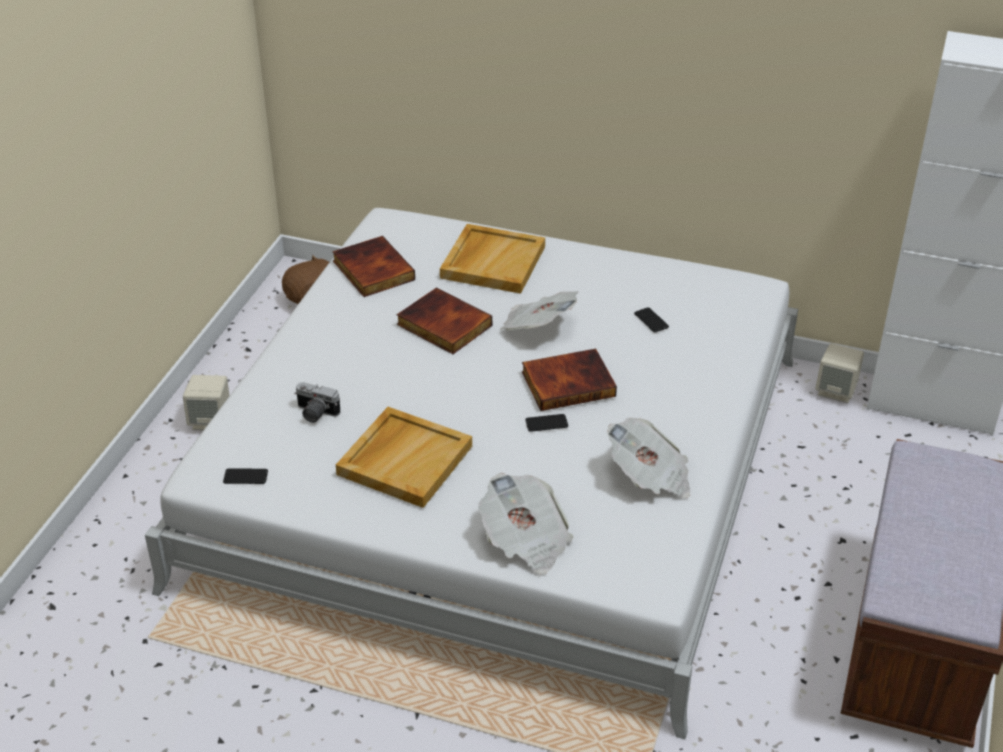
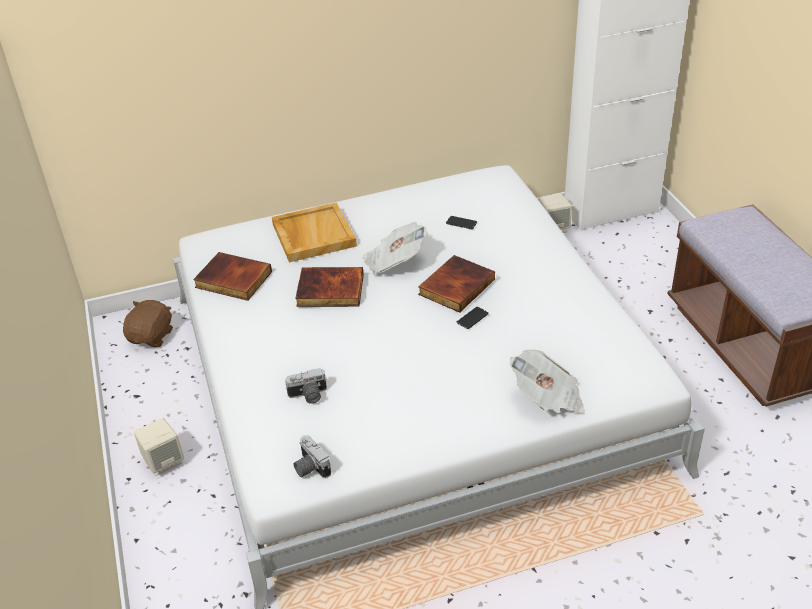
camera: 35 degrees left, 0 degrees up
(245, 477) = (309, 467): phone -> camera
(404, 459) = (409, 391): beige tray -> none
(650, 477) = (571, 317): newspaper -> none

